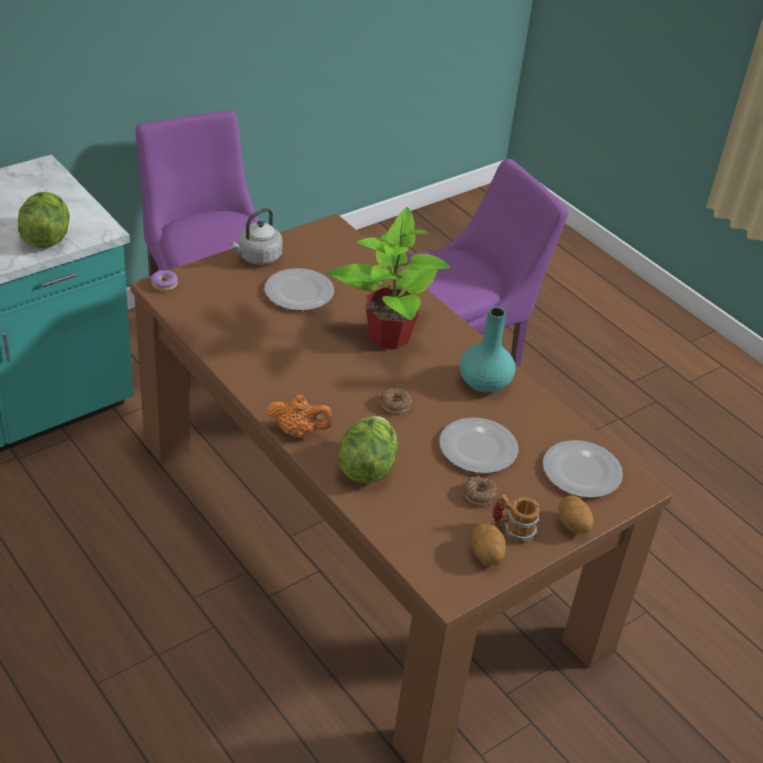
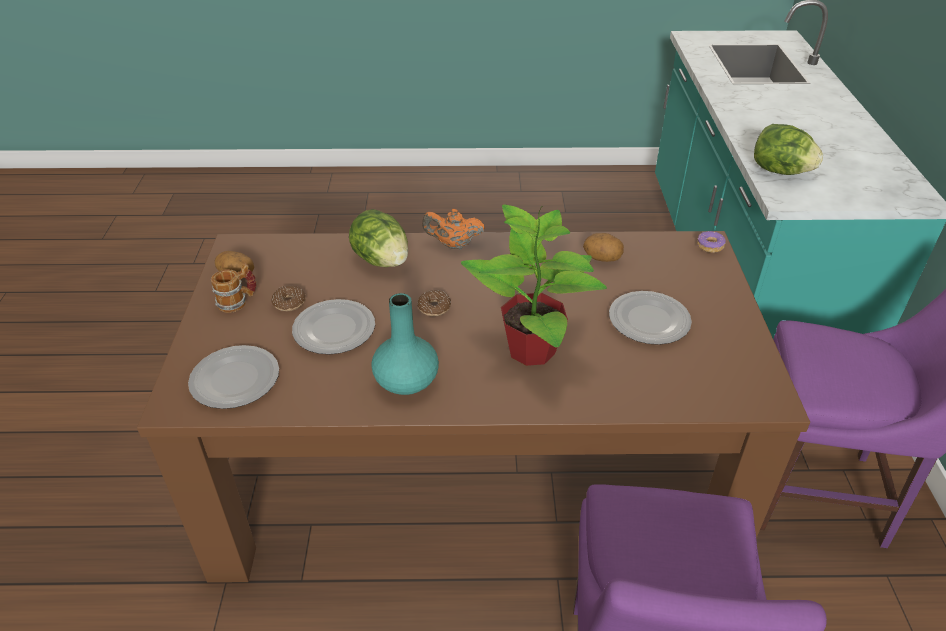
camera: 130 degrees right, 0 degrees up
(258, 258) = (730, 317): grey kettle -> none
(299, 432) = (453, 245): orange teapot -> orange teapot turned 45 degrees clockwise
(572, 526) = (198, 336): potato -> potato (602, 258)

